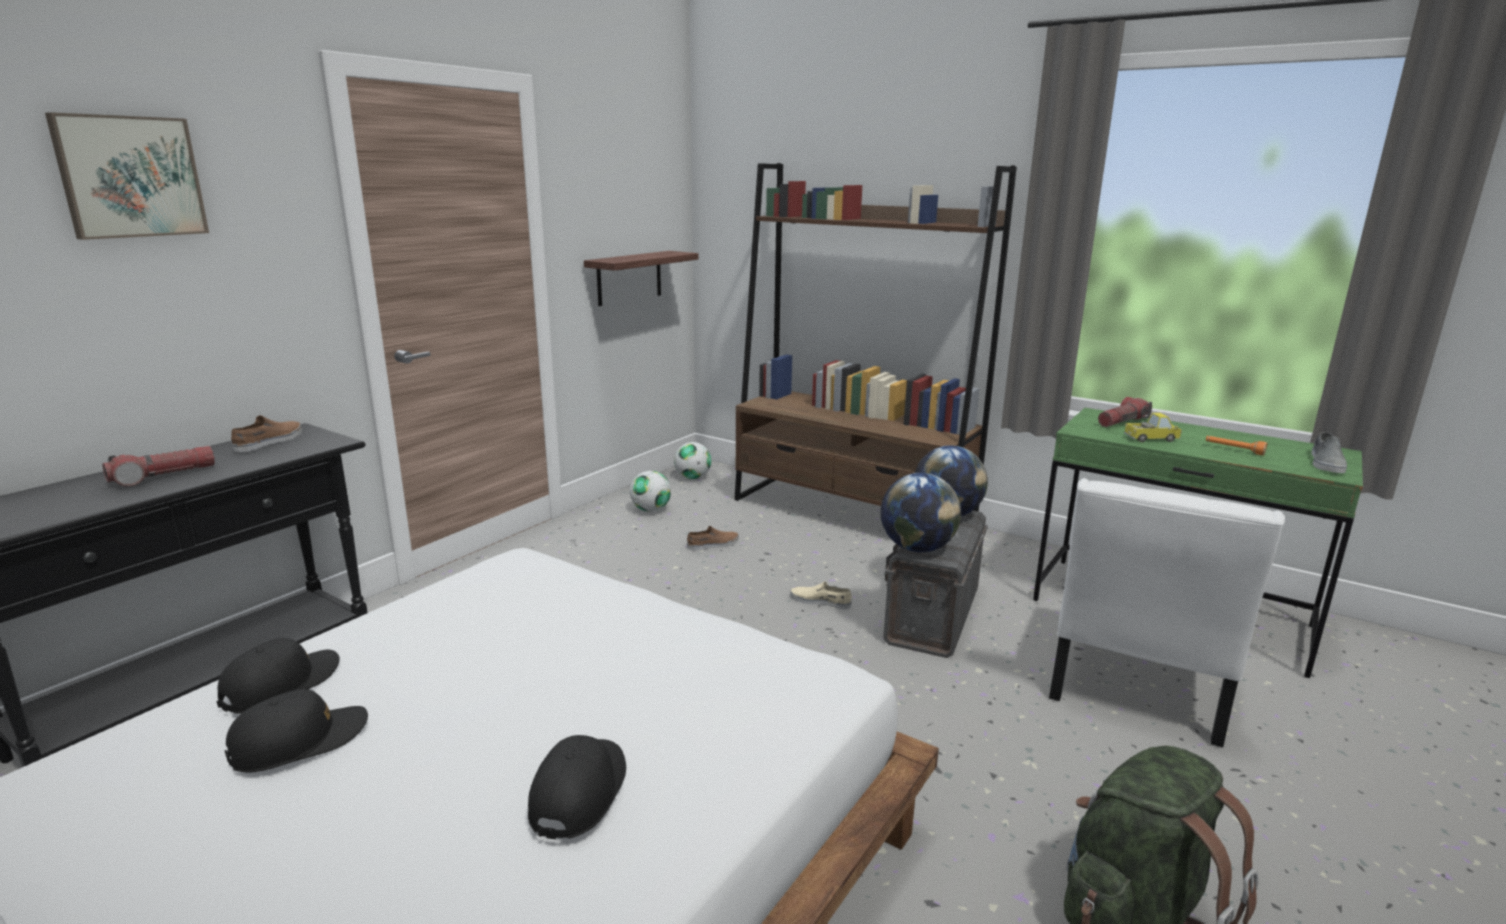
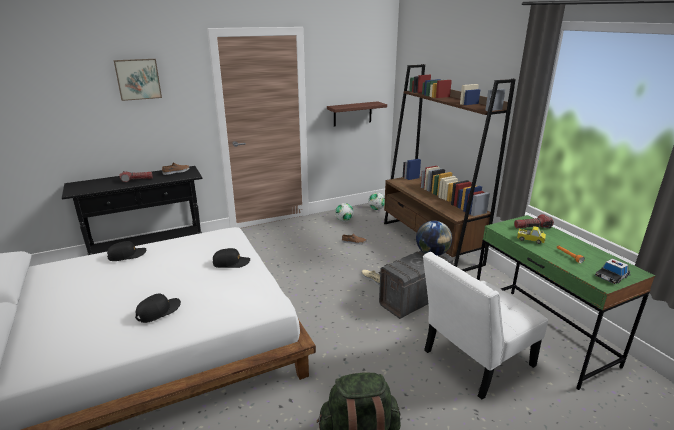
camera: 30 degrees right, 5 degrees up
(299, 741) = (115, 273): black cap -> black cap (231, 263)
(917, 548) = (396, 265): globe -> none
(1326, 463) = (612, 276): grey shoe -> toy car

